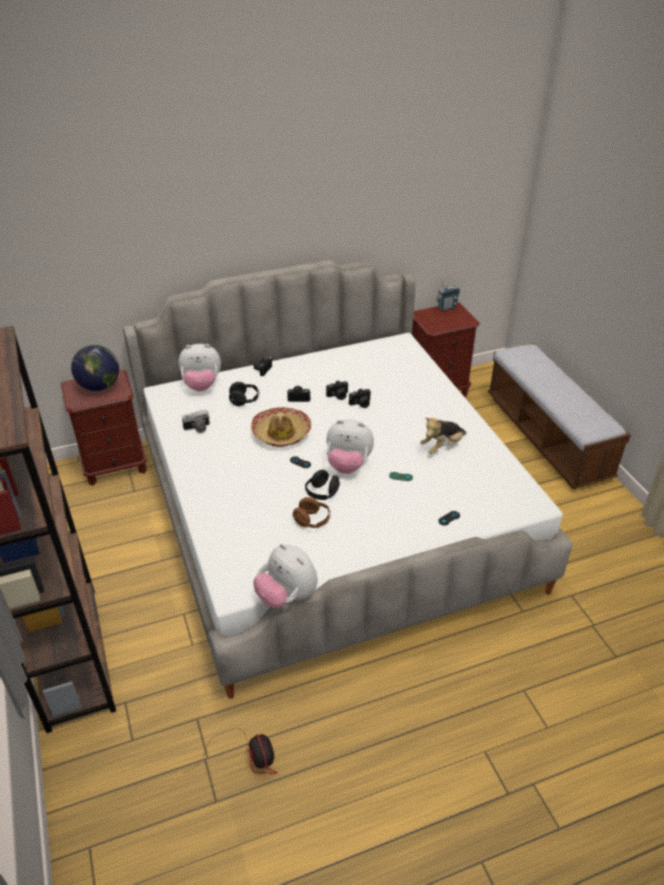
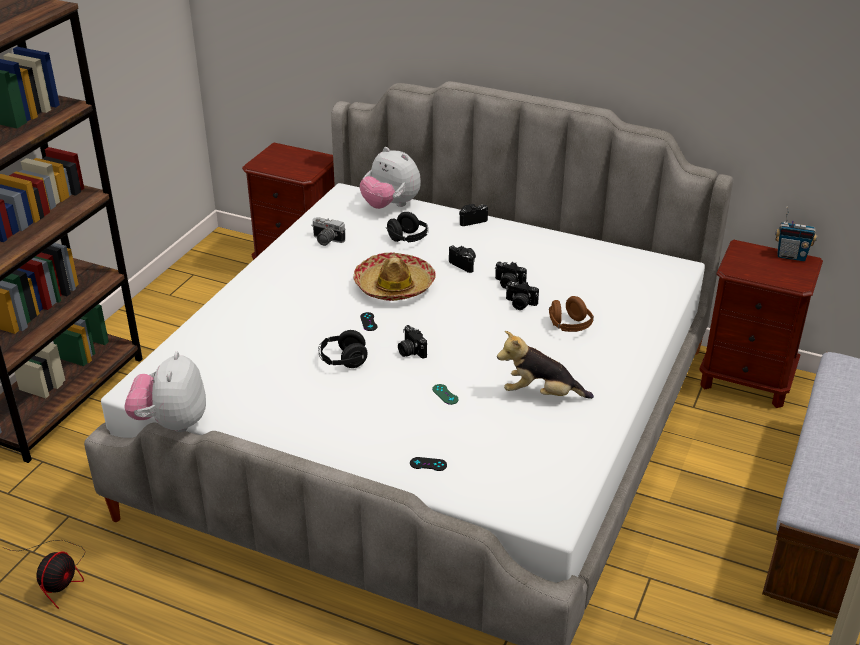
camera: 45 degrees right, 5 degrees down
(99, 386) = (295, 160): globe -> none
(312, 521) = (294, 378): brown headphones -> brown headphones (569, 327)
(348, 465) = (410, 351): plush toy -> camera

